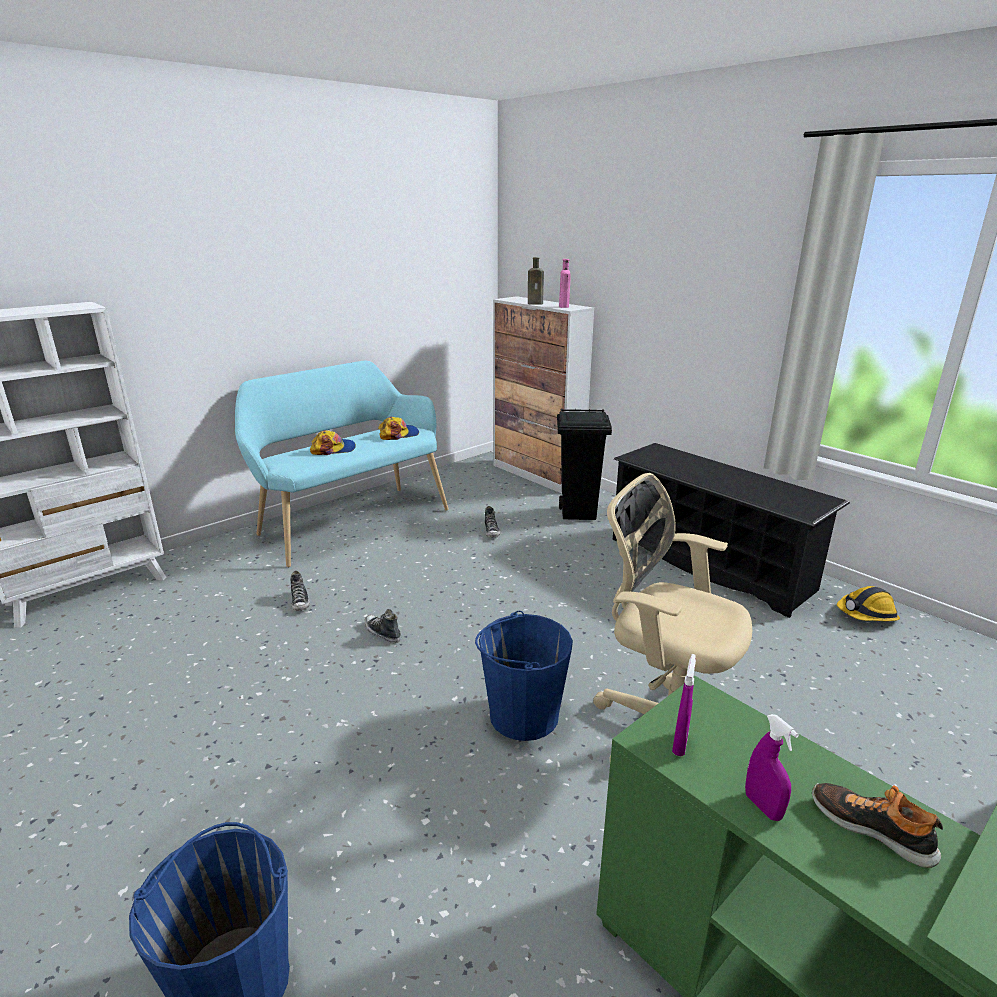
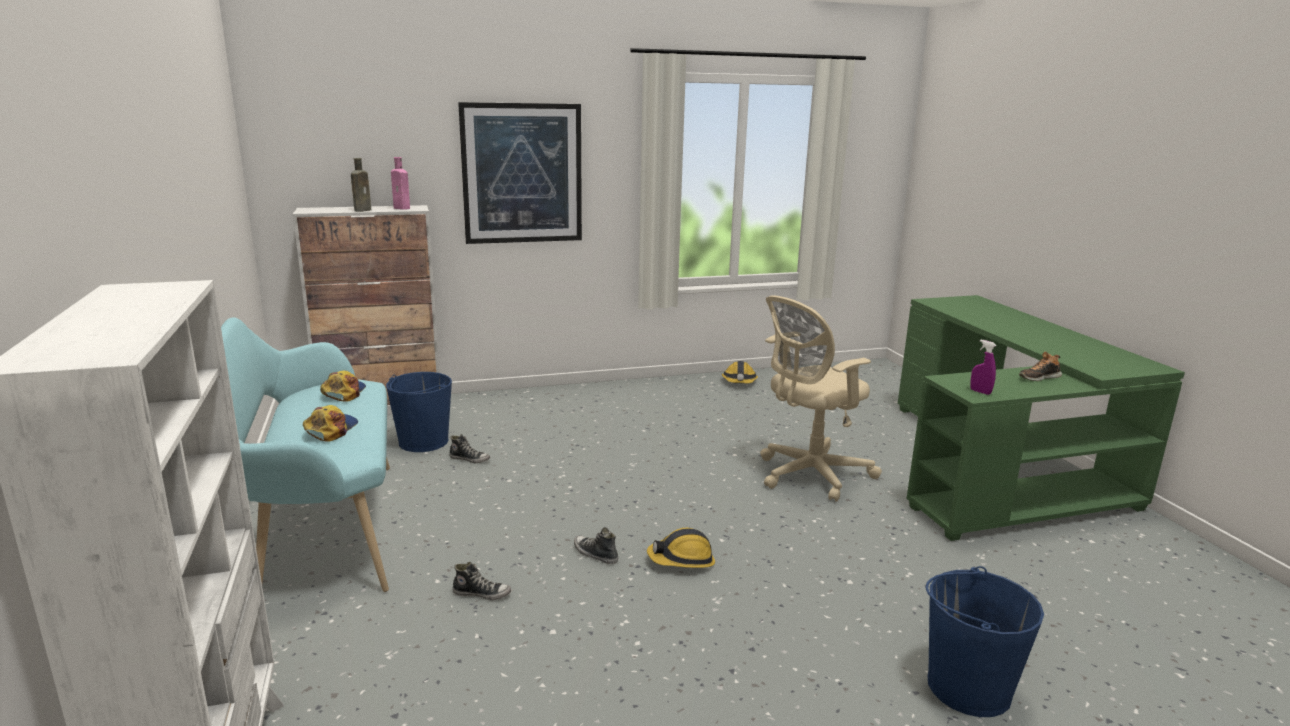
camera: 65 degrees left, 5 degrees down
(382, 633) = (595, 554): shoe -> shoe turned 60 degrees clockwise
(400, 683) = (682, 560): none -> hard hat
(523, 715) = (761, 517): blue bucket -> blue bucket (423, 442)
(579, 513) = (492, 415): black trash can -> none
(678, 287) = (522, 174): none -> picture
(710, 564) = (635, 398): black shoe rack -> none
(763, 806) = (1025, 389): purple spray bottle -> none

